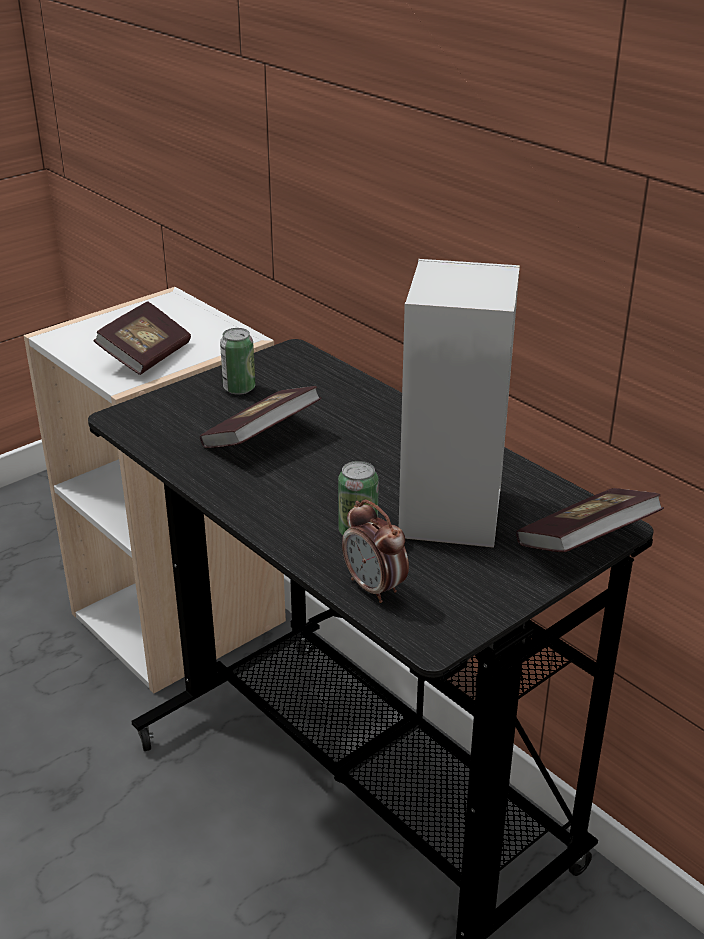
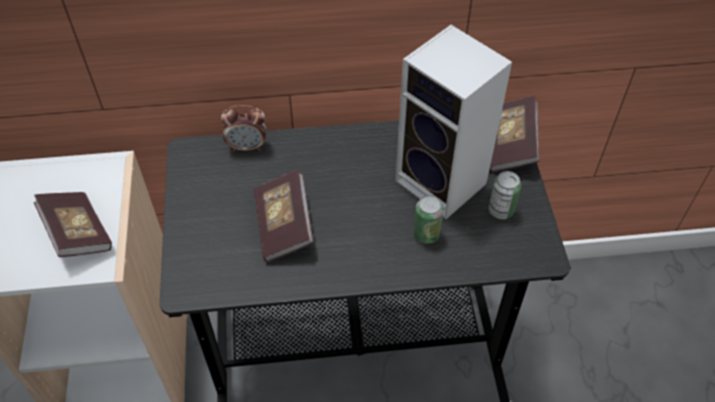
camera: 55 degrees left, 20 degrees up
(239, 388) = (209, 205): can -> can (501, 210)
(374, 588) = (484, 256): alarm clock -> alarm clock (247, 146)

